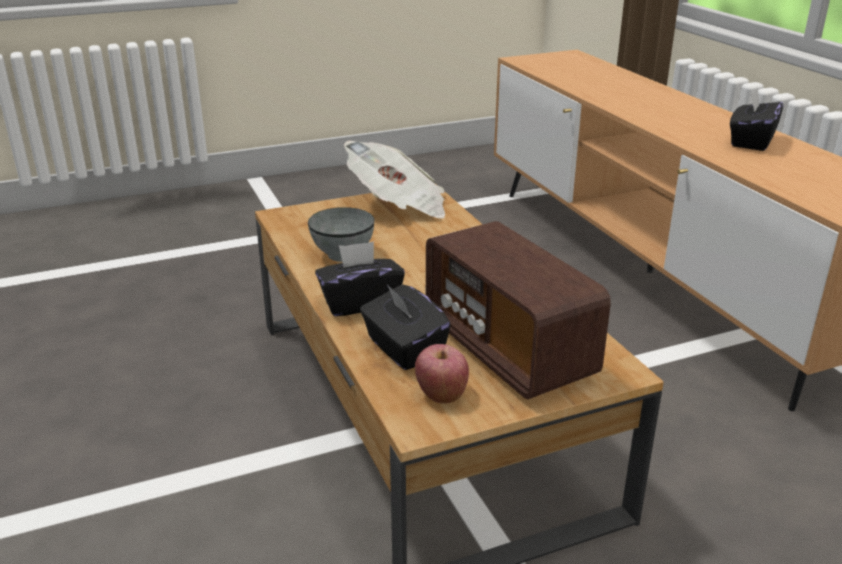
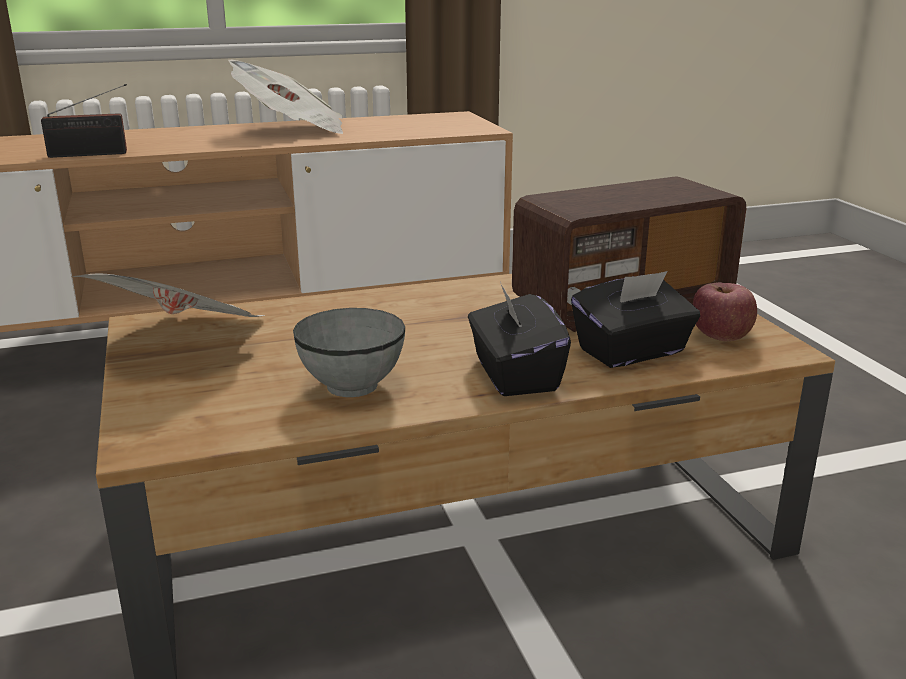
camera: 85 degrees left, 5 degrees down
(603, 102) = (92, 154): none -> radio
(751, 141) = (292, 129): black tissue box -> newspaper

